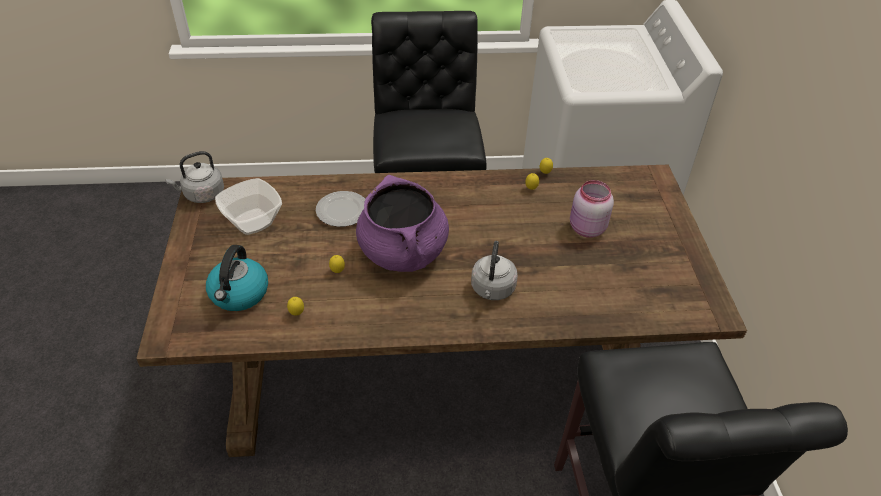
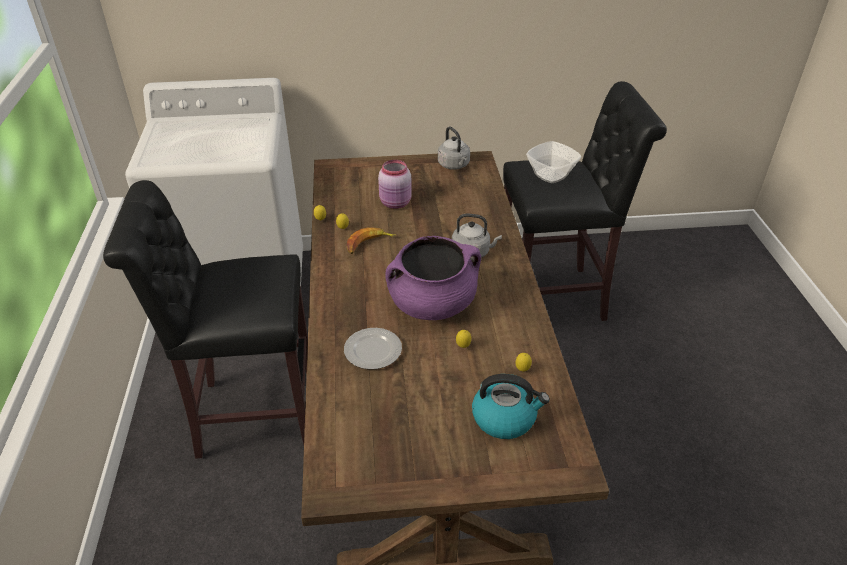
camera: 90 degrees left, 5 degrees down
(202, 195) = (339, 487): grey kettle -> grey kettle (454, 165)
(252, 221) = (391, 426): bowl -> bowl (551, 176)
(504, 207) = (368, 244): none -> banana

